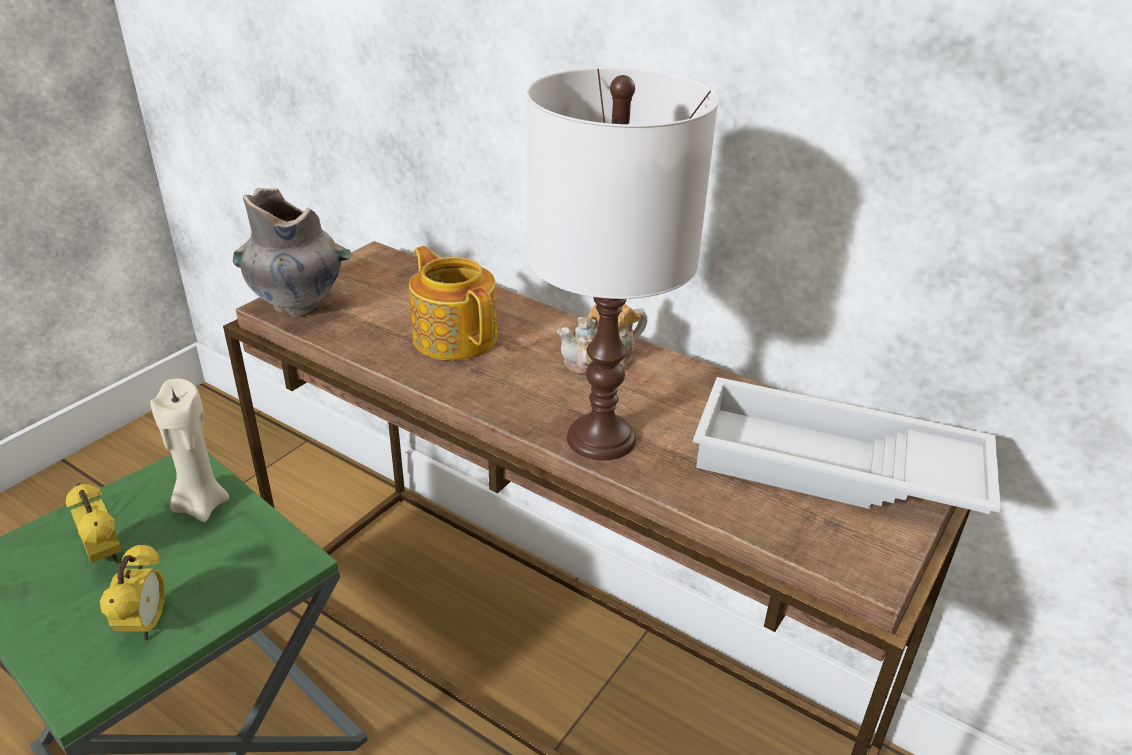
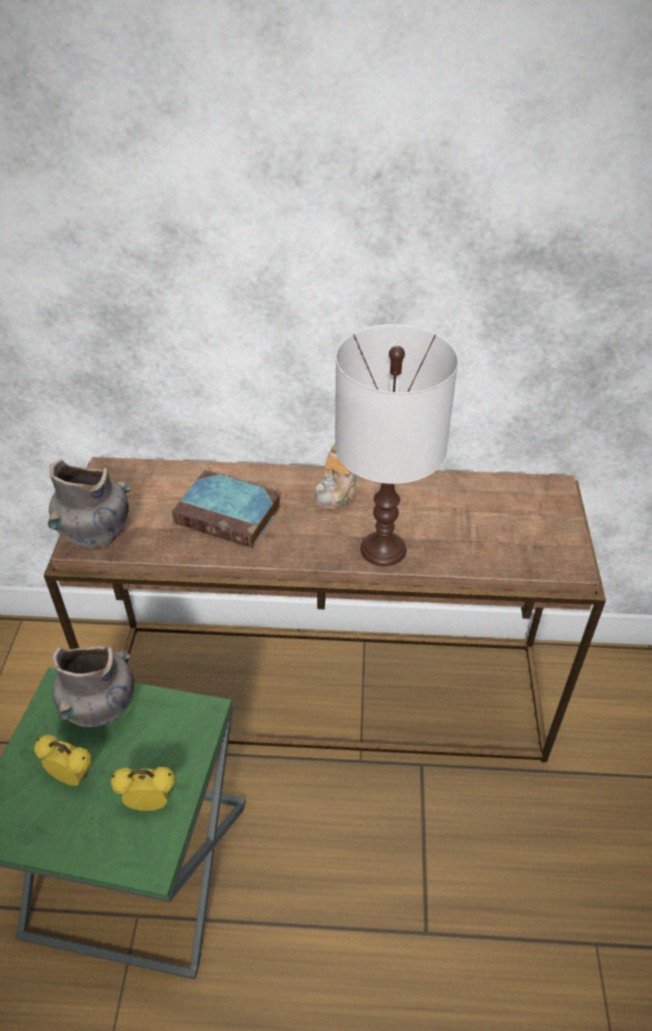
camera: 30 degrees left, 10 degrees up
(146, 625) = (150, 803): alarm clock -> alarm clock turned 60 degrees counterclockwise
(201, 505) = (102, 709): beige candle -> grey vase
(455, 336) = (230, 515): teapot -> book
(834, 469) = (515, 512): white tray -> none

